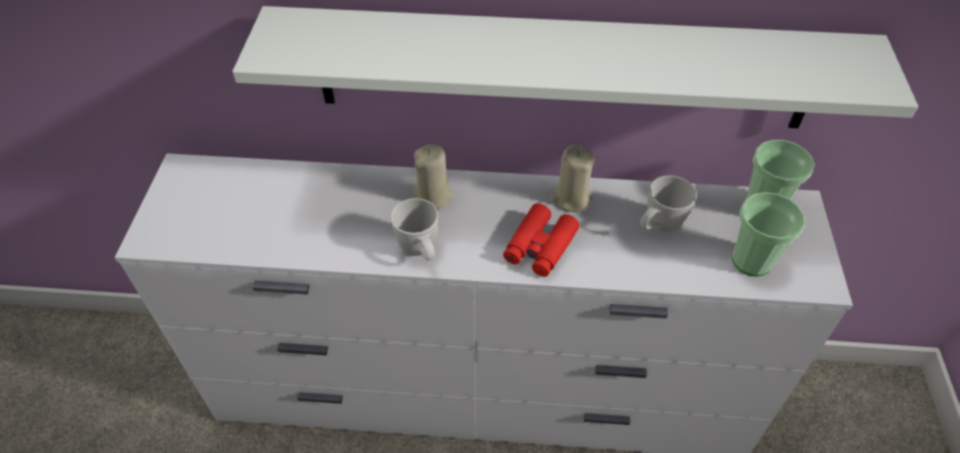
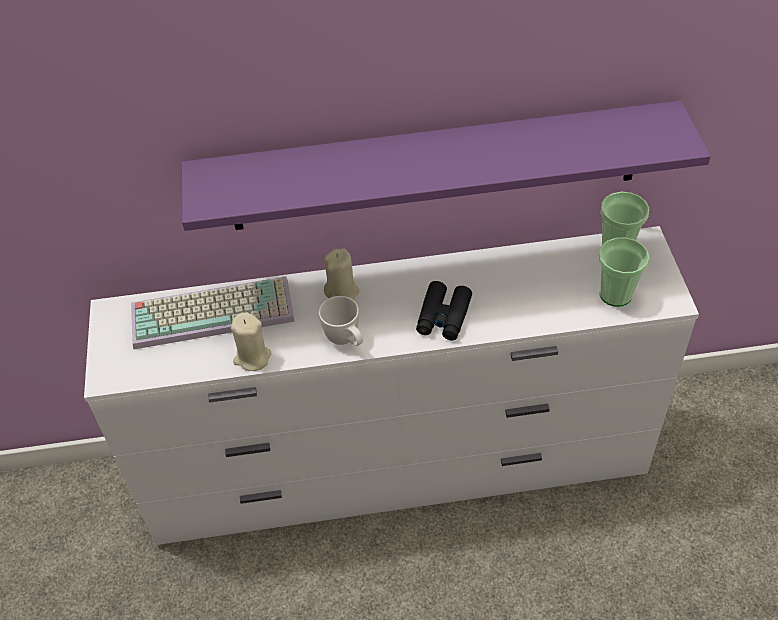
camera: 10 degrees left, 0 degrees up
(288, 190) = (214, 311): none -> keyboard
(540, 246) = (443, 317): red binoculars -> black binoculars
(562, 69) = (435, 167): white shelf -> purple shelf
(571, 198) = (458, 271): beige candle -> beige candle (252, 358)
(658, 227) = (535, 281): white mug -> none

